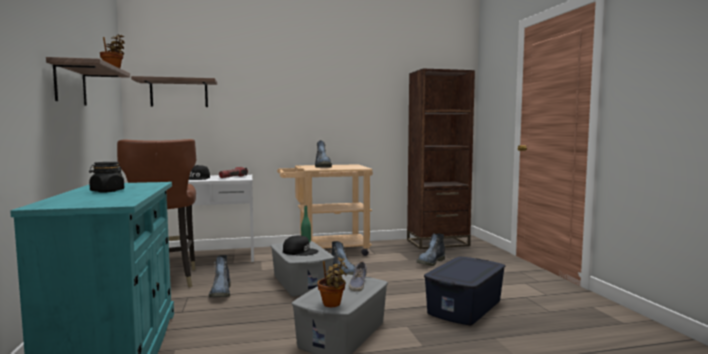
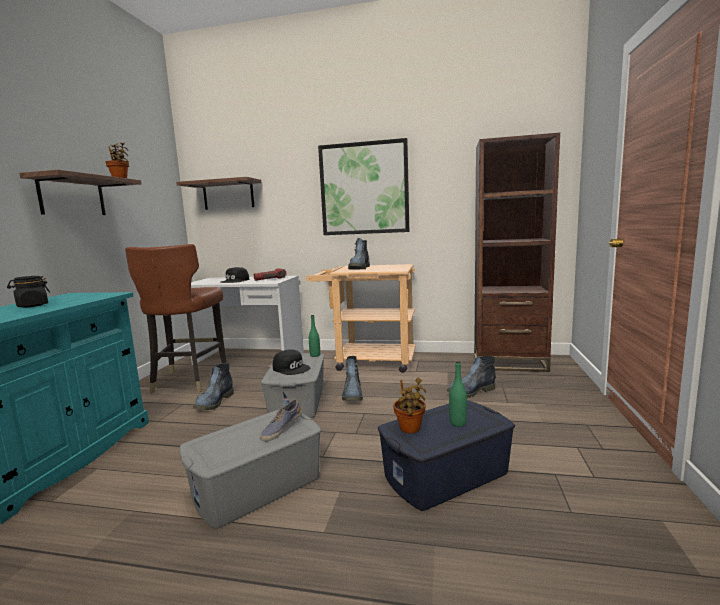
camera: 25 degrees right, 5 degrees up
(317, 98) = (364, 188): none -> picture
(332, 305) = (210, 458): potted plant -> potted plant (410, 430)
(472, 267) = (458, 423): none -> green bottle

